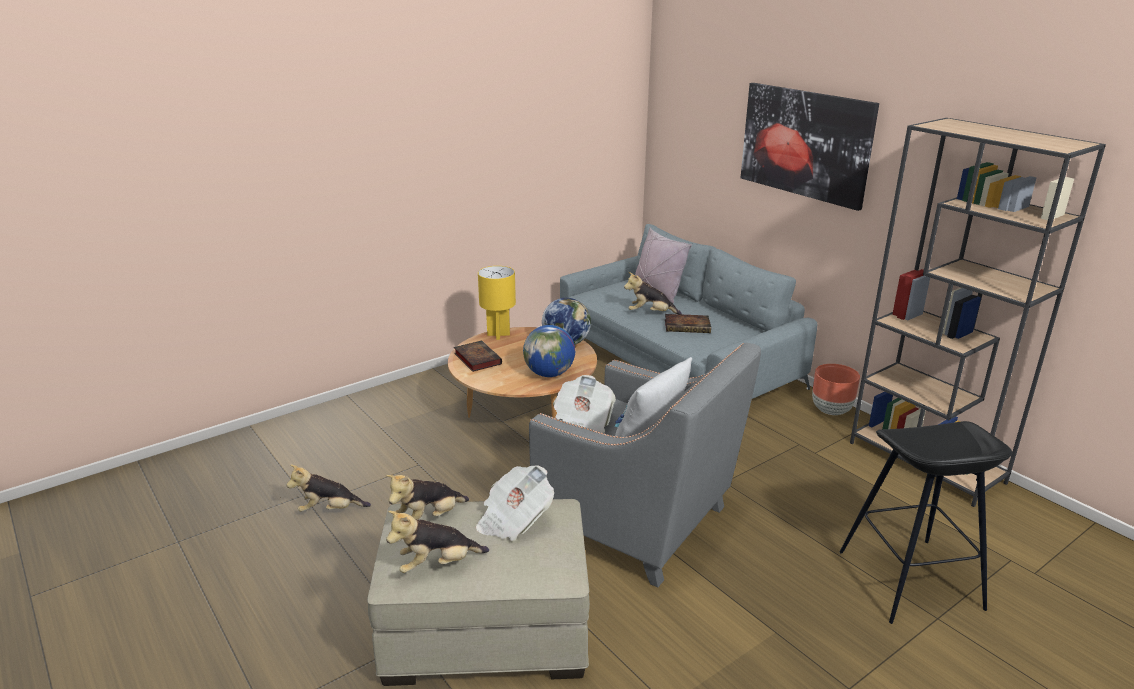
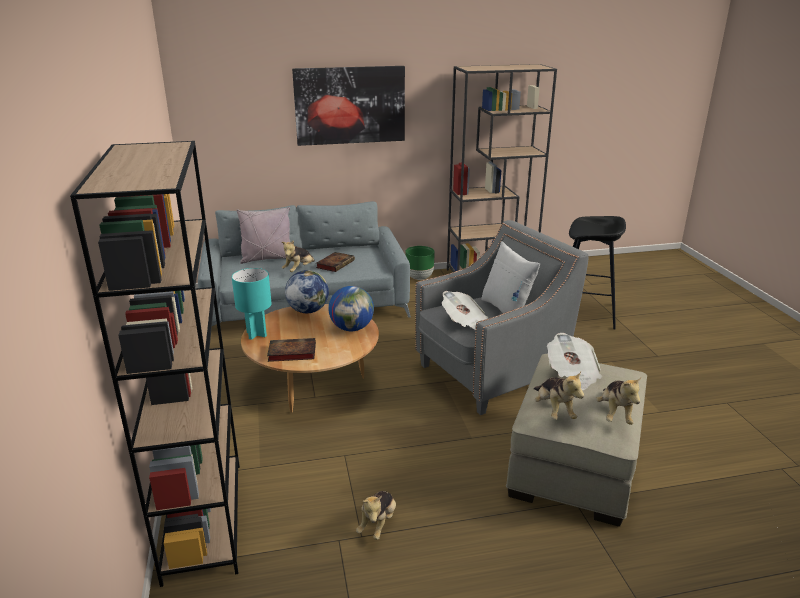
camera: 65 degrees left, 0 degrees up
(307, 425) = (203, 519): none -> beige bookcase
(498, 335) = (256, 334): yellow table lamp -> turquoise table lamp
(831, 411) = (419, 277): brown planter -> green planter

